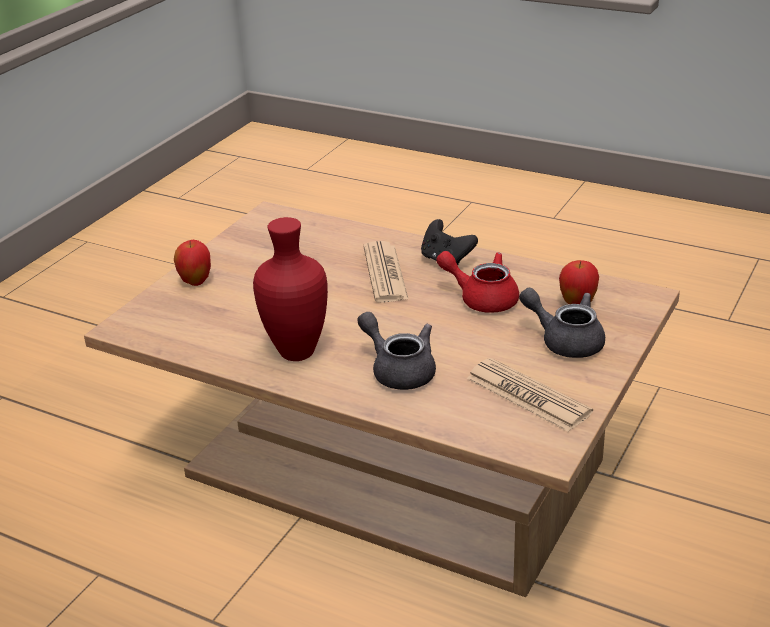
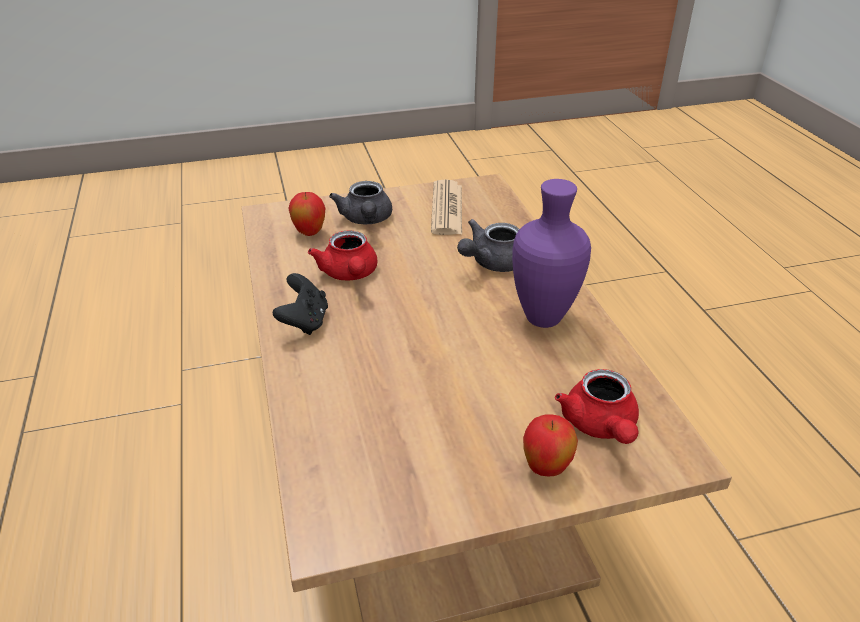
camera: 135 degrees left, 5 degrees up
(184, 315) = (600, 426): none -> red teapot
(296, 351) = (542, 320): red vase -> purple vase
(385, 273) = (368, 344): newspaper -> none
(399, 370) = (492, 263): grey teapot -> grey teapot turned 45 degrees clockwise

